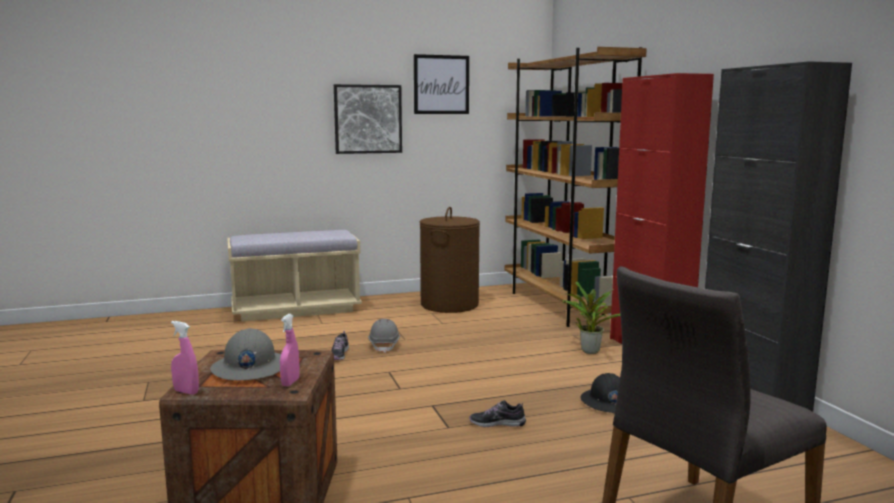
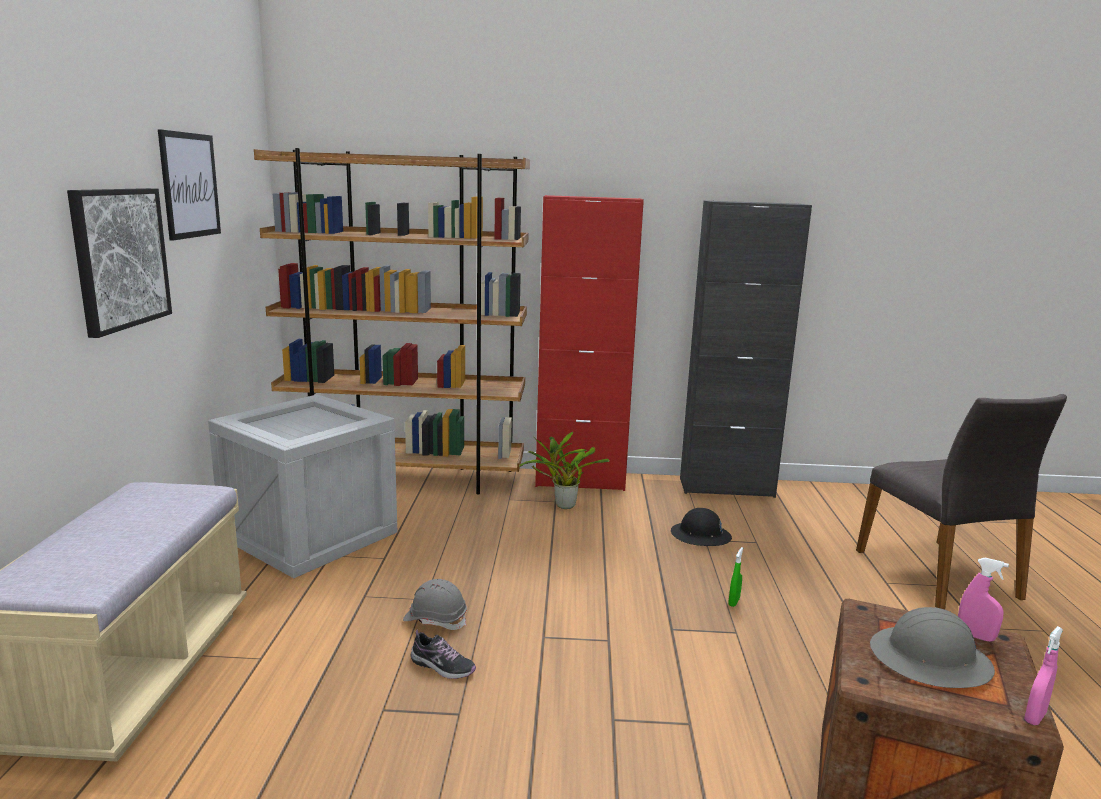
camera: 70 degrees left, 5 degrees up
(449, 304) = (307, 535): brown laundry basket -> crate
(497, 423) = (734, 602): shoe -> green spray bottle

